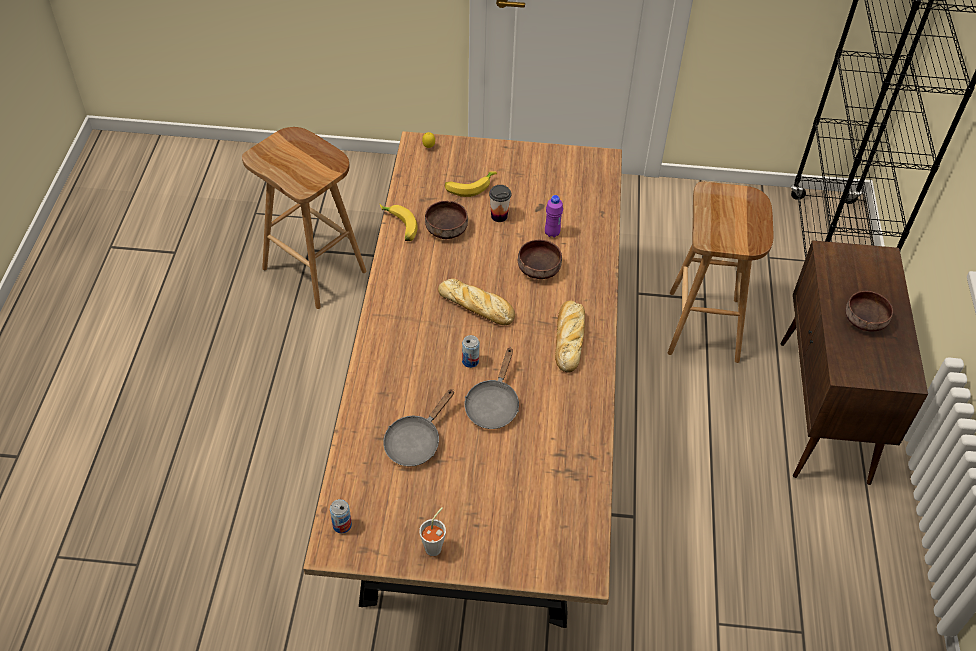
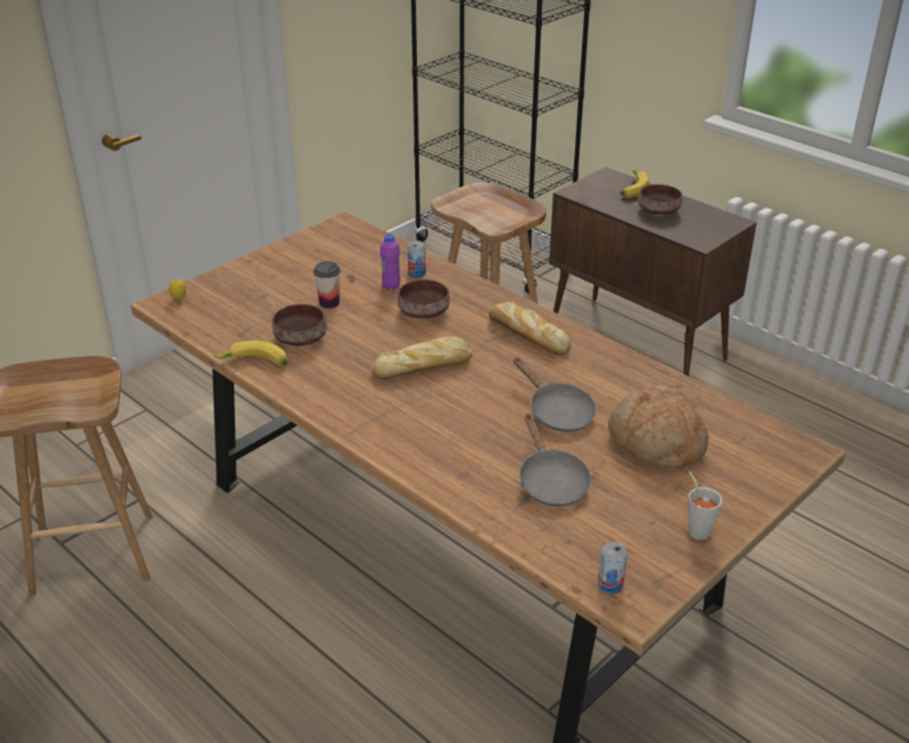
camera: 50 degrees left, 15 degrees down
(469, 186) = (267, 301): banana -> banana (632, 188)
(470, 361) = (487, 401): can -> can (417, 273)
(510, 477) = (656, 442): none -> bread

